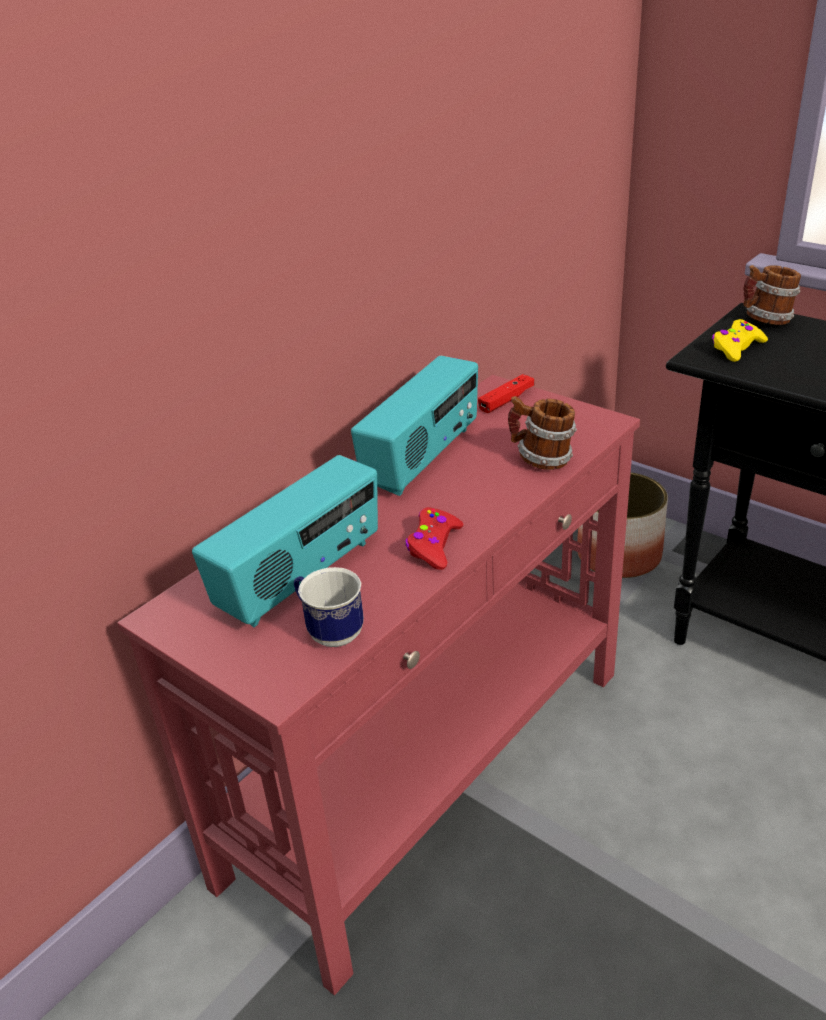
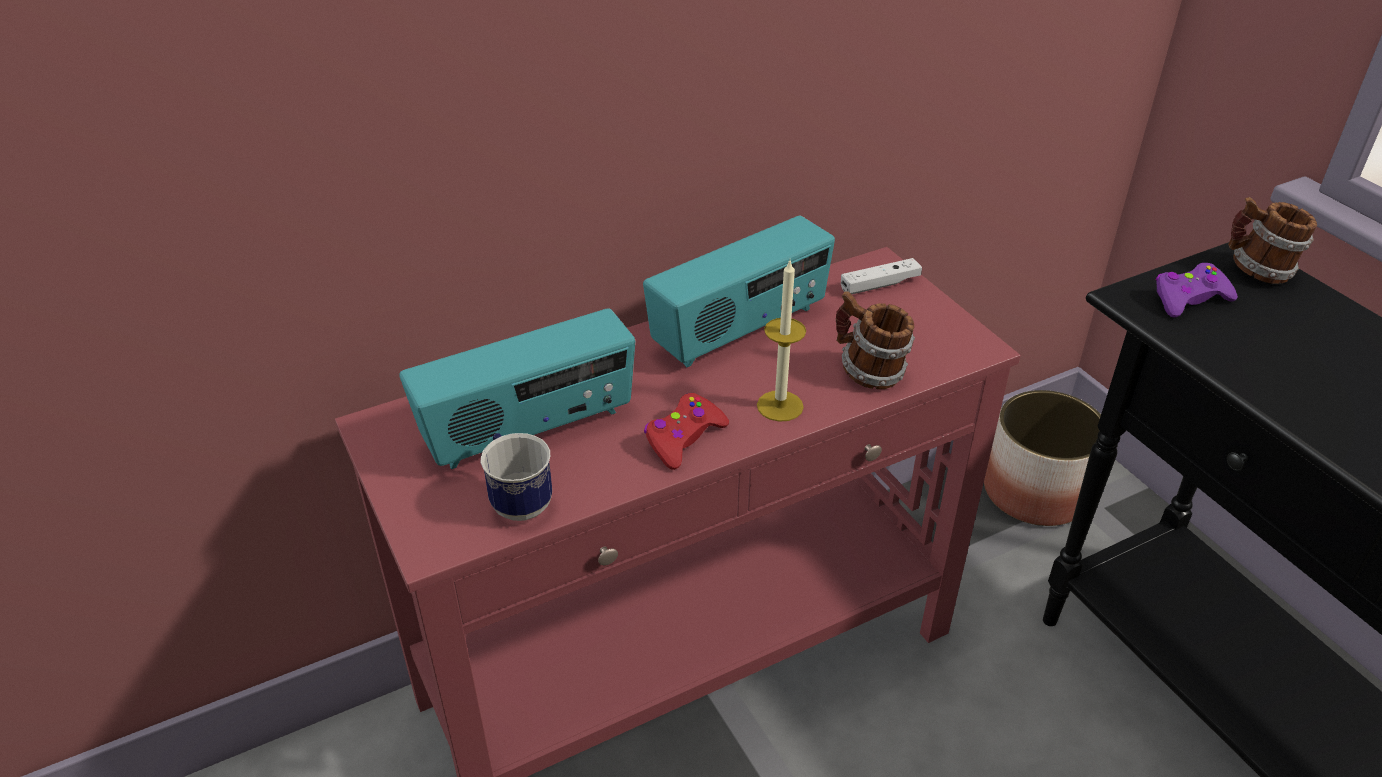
camera: 20 degrees right, 5 degrees up
(492, 501) = (780, 406): none -> candle
(506, 400) = (880, 284): red game controller -> white game controller
(736, 348) = (1189, 299): yellow game controller -> purple game controller

